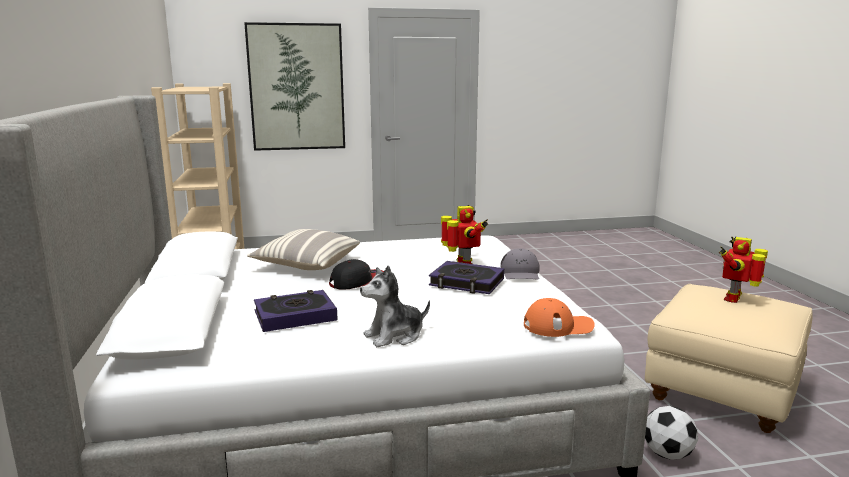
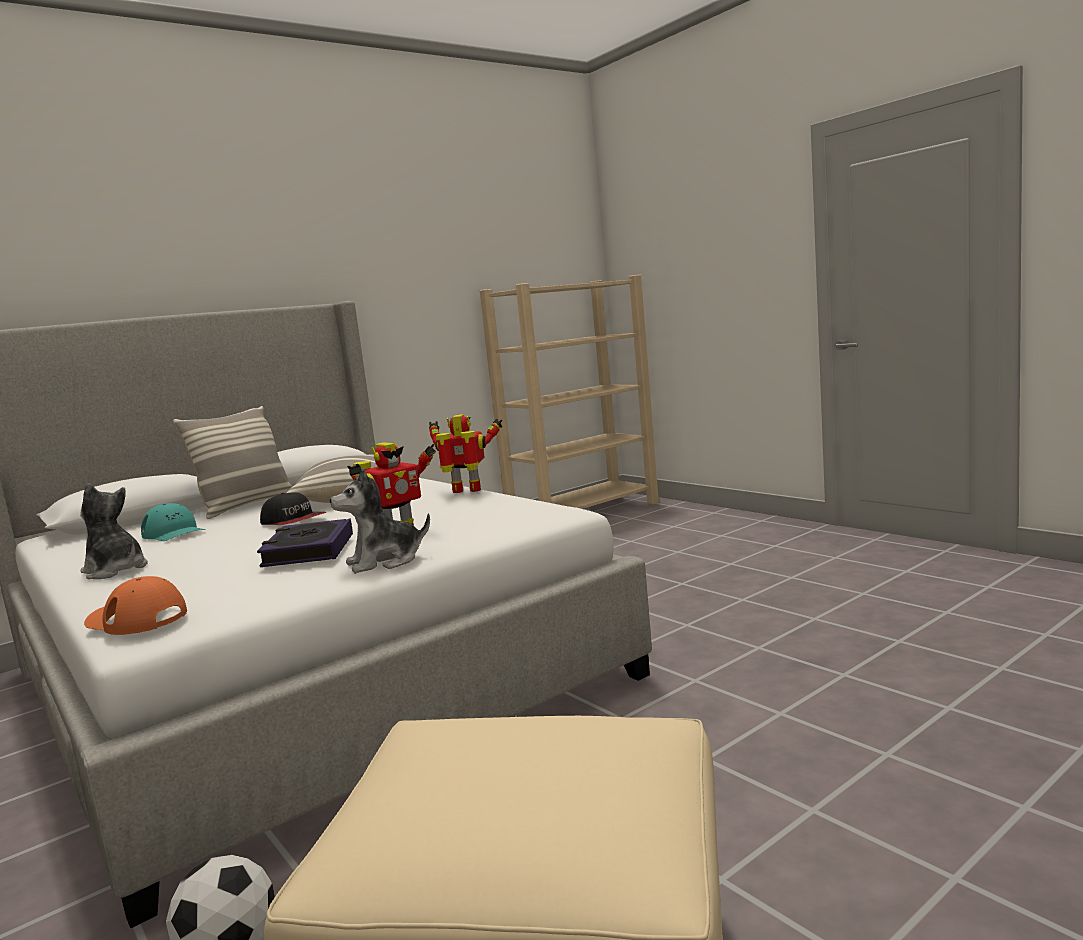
camera: 65 degrees right, 5 degrees down
(239, 291) = (246, 505): none -> pillow
(295, 316) = (174, 533): book -> turquoise cap
(296, 87) = (720, 271): picture -> none
(520, 273) = (385, 561): grey cap -> plush toy
(558, 326) = (136, 619): orange cap -> orange cap turned 150 degrees clockwise
(735, 298) = (536, 765): toy robot -> toy robot (467, 491)

